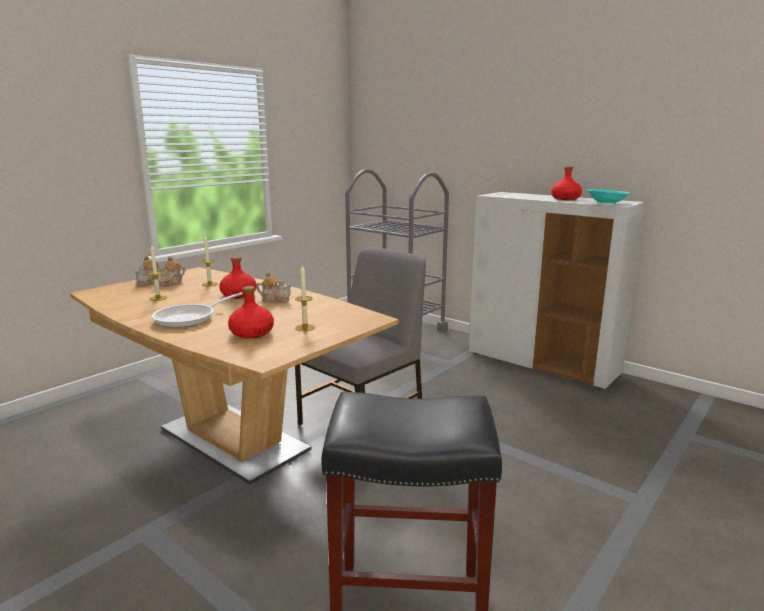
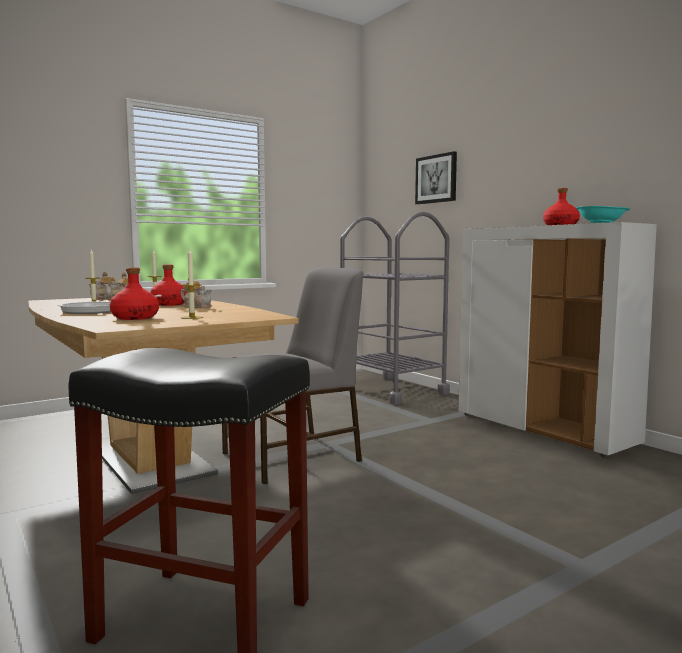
camera: 15 degrees right, 10 degrees down
(433, 136) = (436, 179): none -> picture

